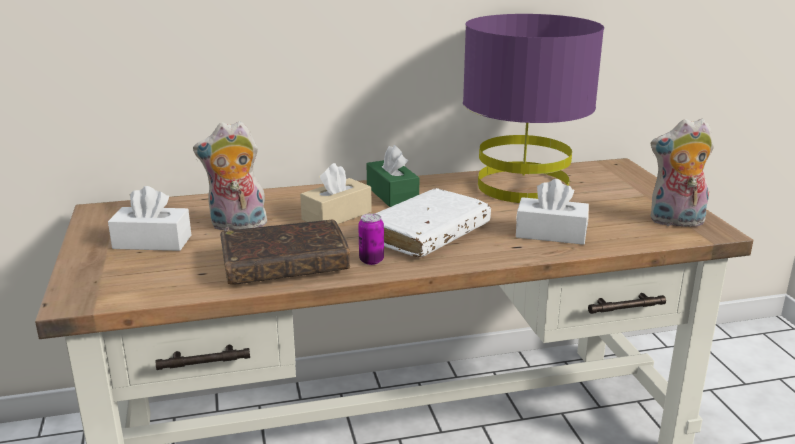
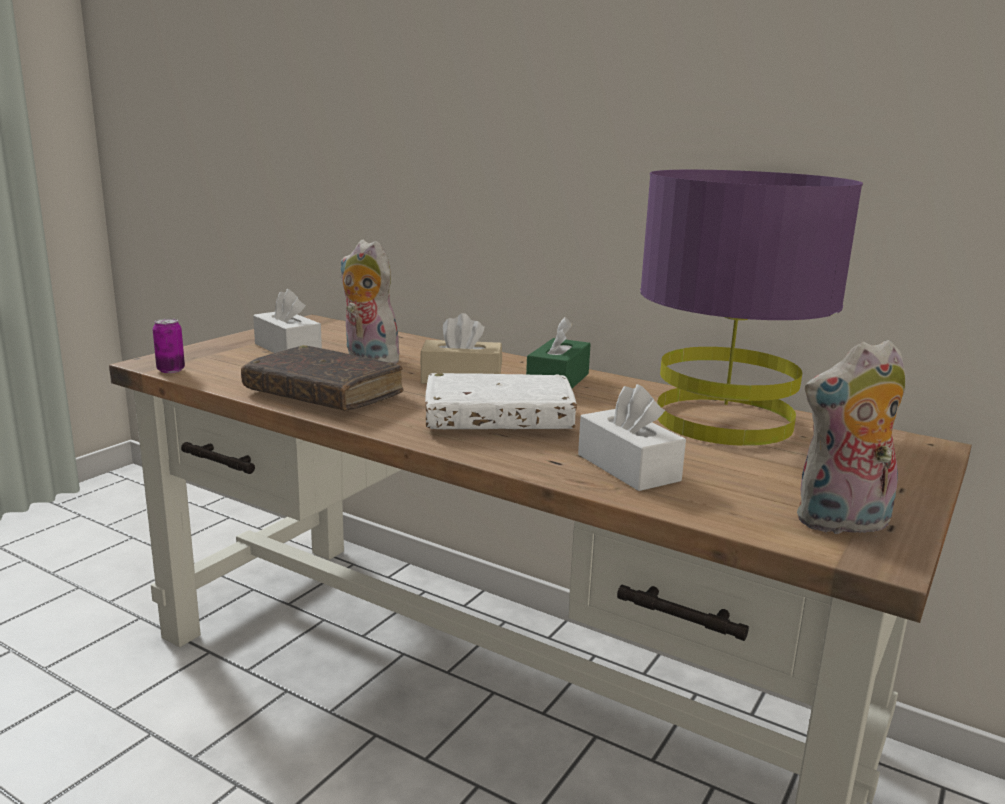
camera: 45 degrees right, 5 degrees down
(371, 260) = (392, 417): can -> can (171, 370)
(675, 222) = (842, 524): plush toy -> plush toy turned 60 degrees counterclockwise

